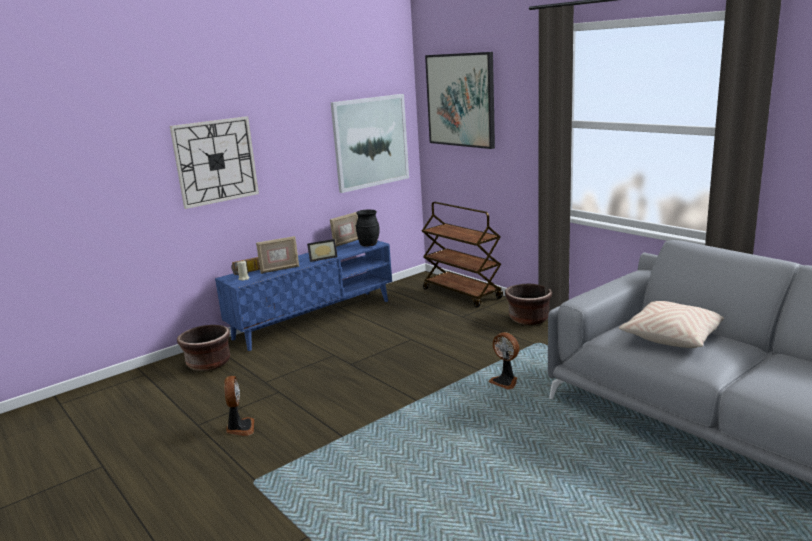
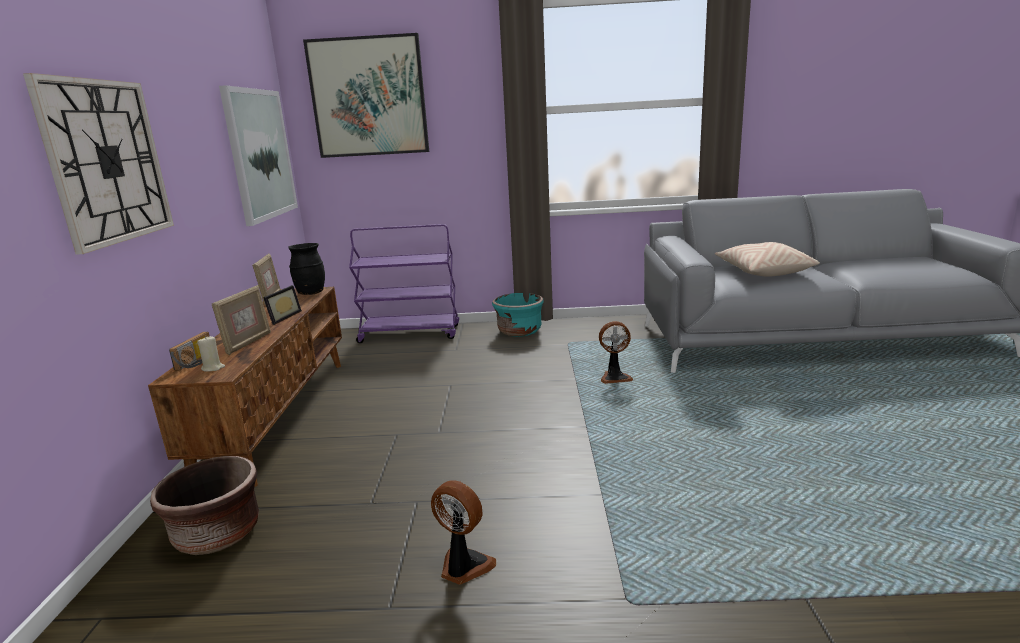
camera: 50 degrees left, 0 degrees up
(314, 319) = (278, 415): blue tv stand -> brown tv stand
(462, 293) = (410, 334): brown cart -> purple cart
(528, 319) = (519, 331): brown planter -> turquoise planter

